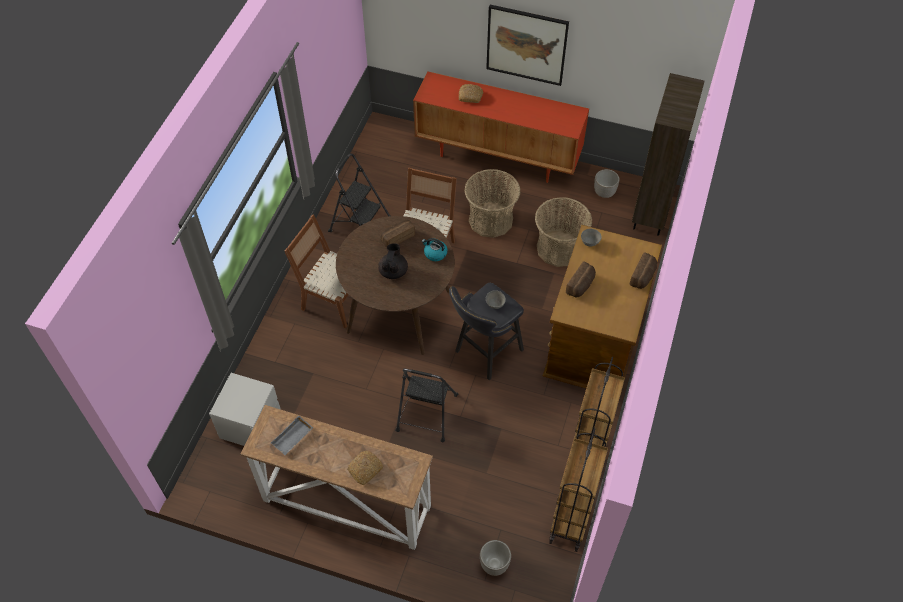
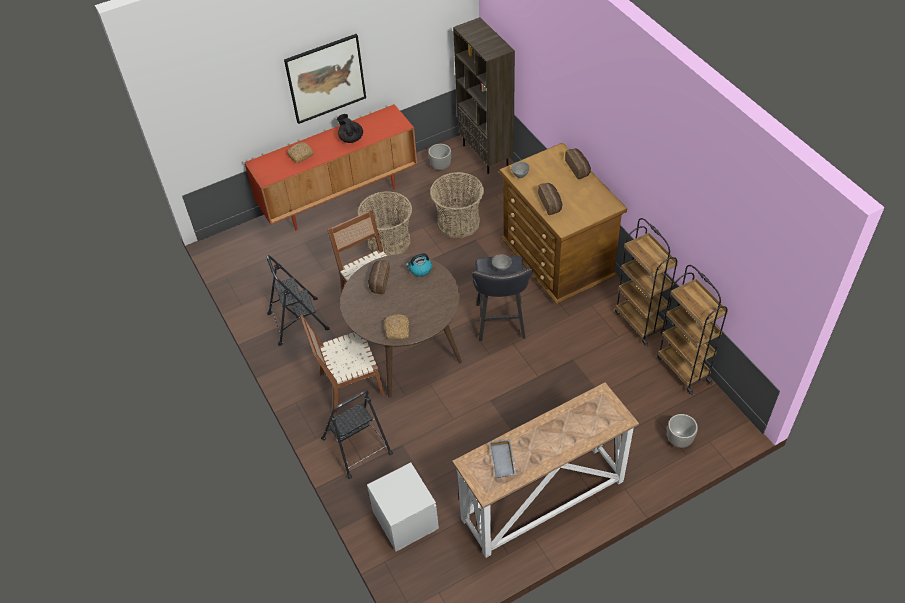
camera: 45 degrees left, 5 degrees down
(365, 470) = (578, 431): bread -> bread (397, 330)
(393, 271) = (407, 304): black teapot -> black teapot (351, 138)
(426, 413) = (514, 395): black step ladder -> black step ladder (357, 447)

